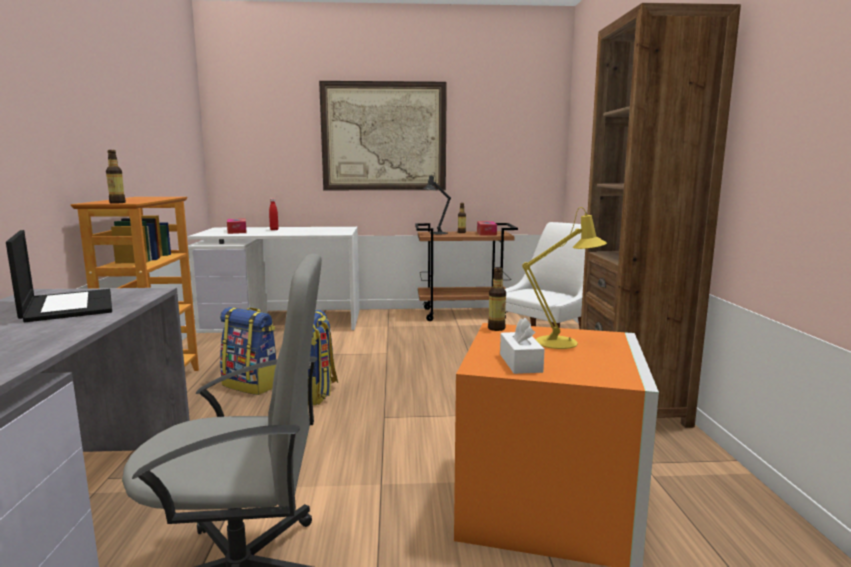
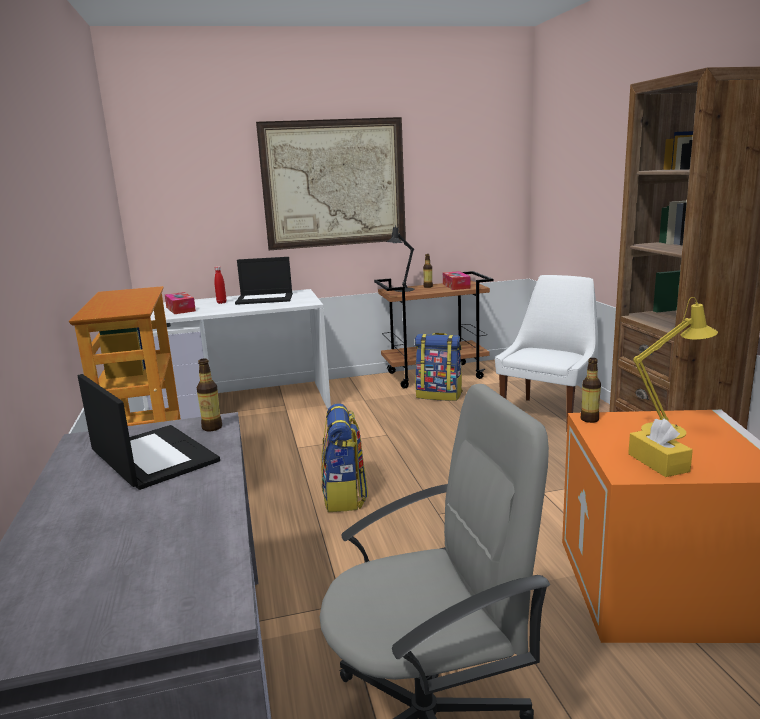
camera: 10 degrees left, 5 degrees up
(117, 203) = (122, 312): bottle -> bottle (212, 427)
(252, 385) = (267, 494): backpack -> backpack (439, 395)
(311, 229) = (265, 299): none -> laptop
(520, 363) = (658, 463): white tissue box -> yellow tissue box

